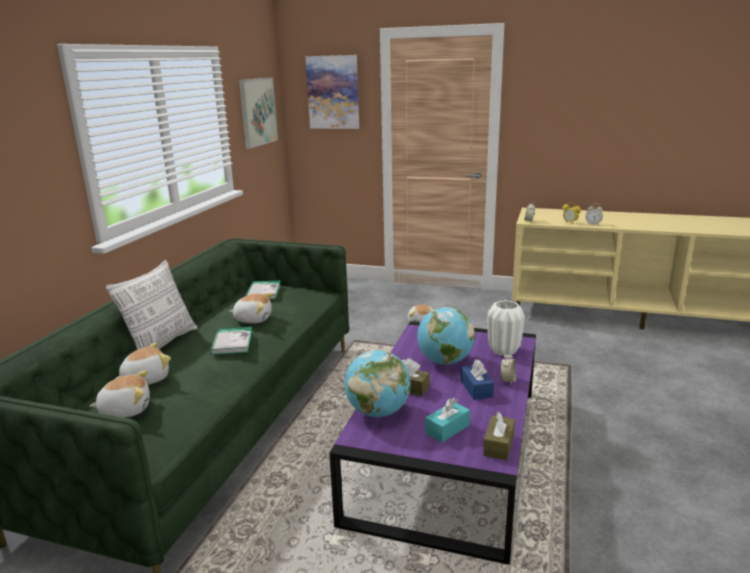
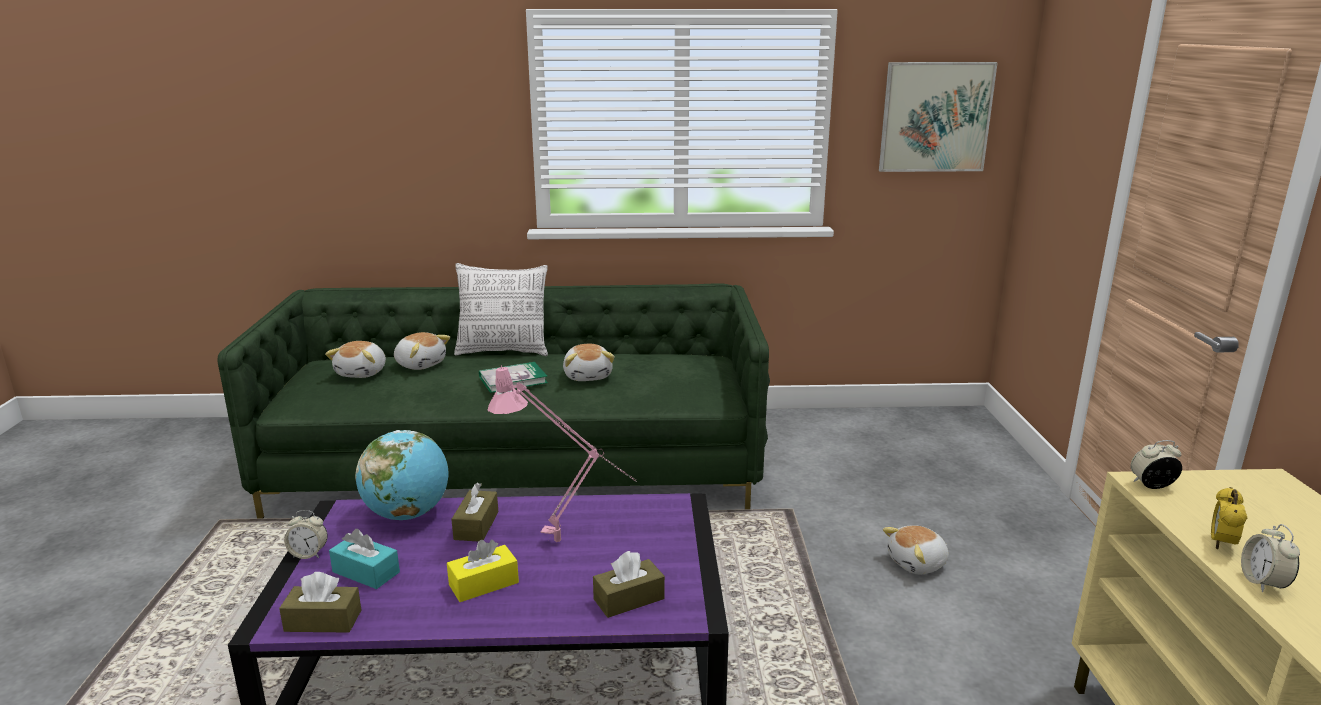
camera: 70 degrees right, 0 degrees up
(125, 409) = (363, 373): plush toy -> plush toy turned 45 degrees clockwise
(263, 292) = (673, 362): book -> none
(333, 92) = (1079, 100): picture -> none
(444, 361) = (567, 544): globe -> pink table lamp
(476, 389) = (484, 584): blue tissue box -> yellow tissue box
(504, 351) = (629, 599): white vase -> brown tissue box
(507, 380) = (518, 612): alarm clock -> alarm clock (309, 554)

